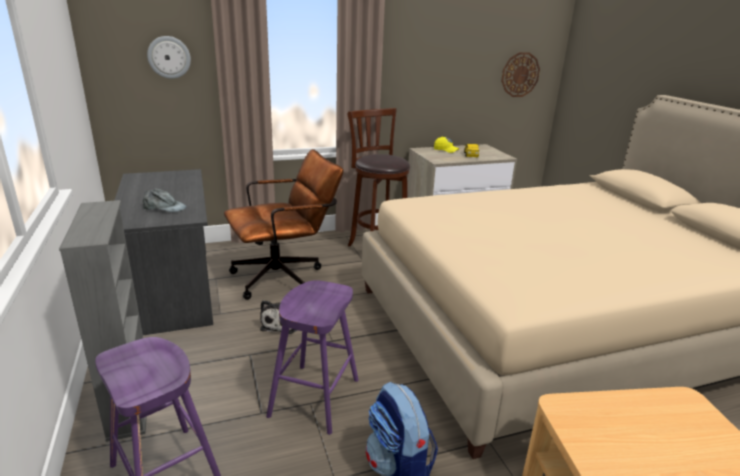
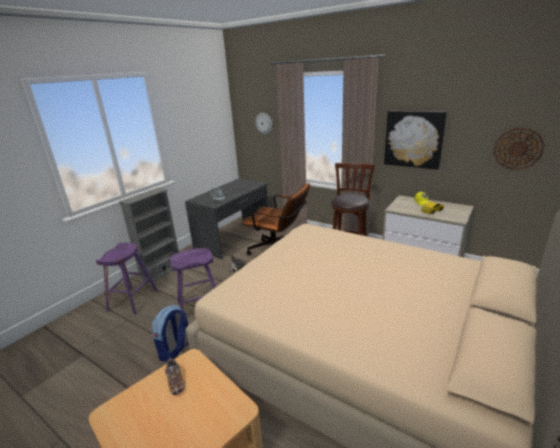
camera: 55 degrees right, 0 degrees up
(424, 71) = (413, 139): none -> picture
(606, 437) = (175, 381): none -> shoe

